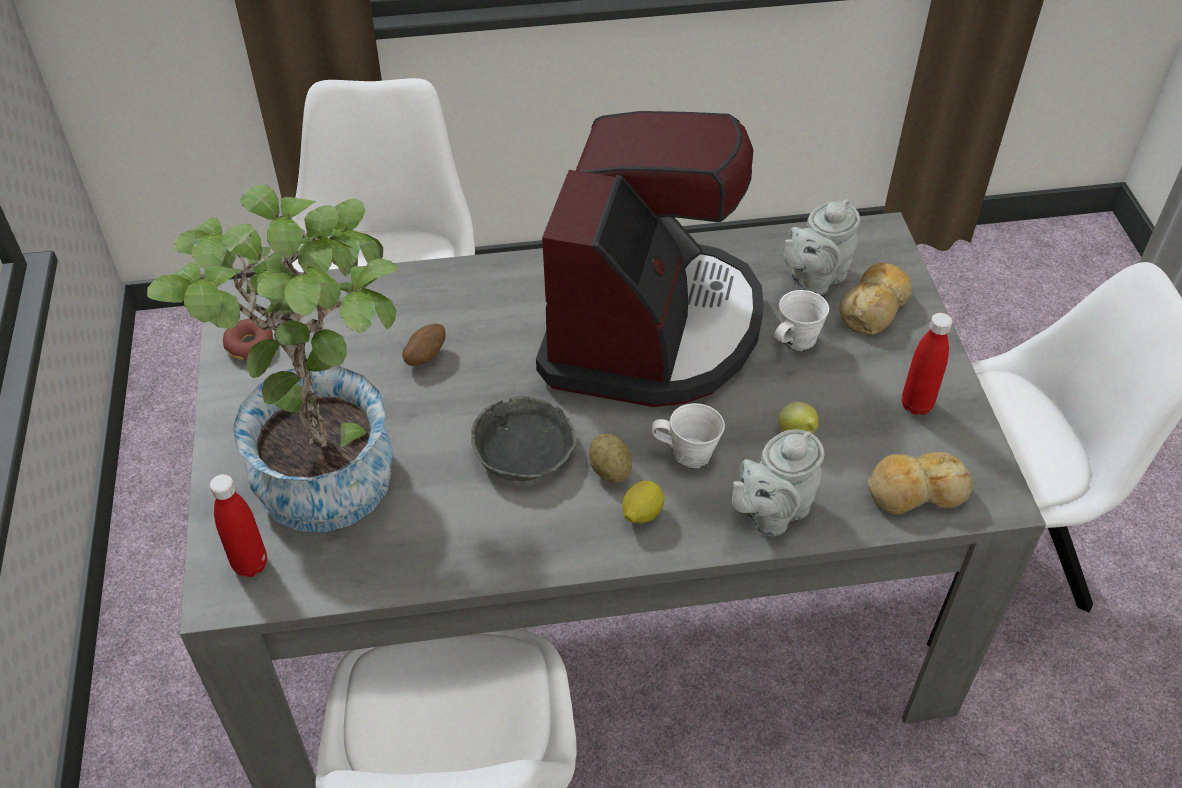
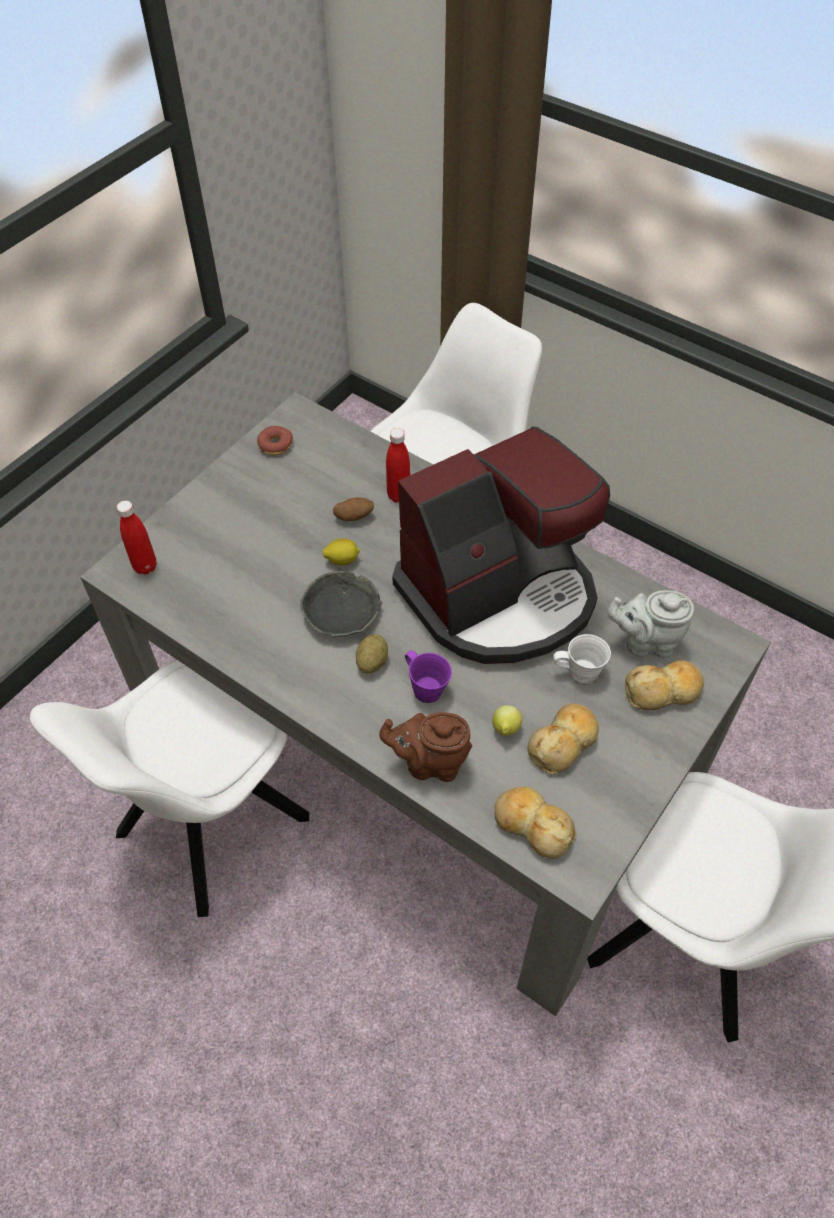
camera: 45 degrees right, 5 degrees up
(329, 460) = (241, 540): potted plant -> none
(641, 514) = (358, 701): lemon -> lemon (342, 560)
(688, 453) = (426, 688): white mug -> purple mug
(771, 512) = (430, 762): grey teapot -> brown teapot
(854, 406) = (563, 743): none -> bread
(916, 405) = (606, 775): red bottle -> red bottle (398, 495)

